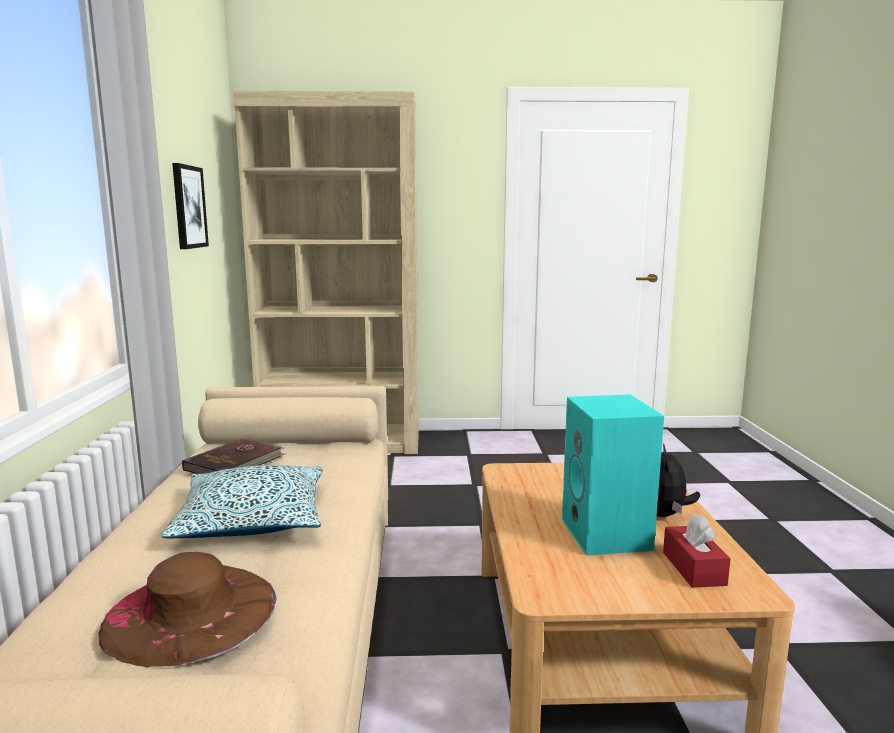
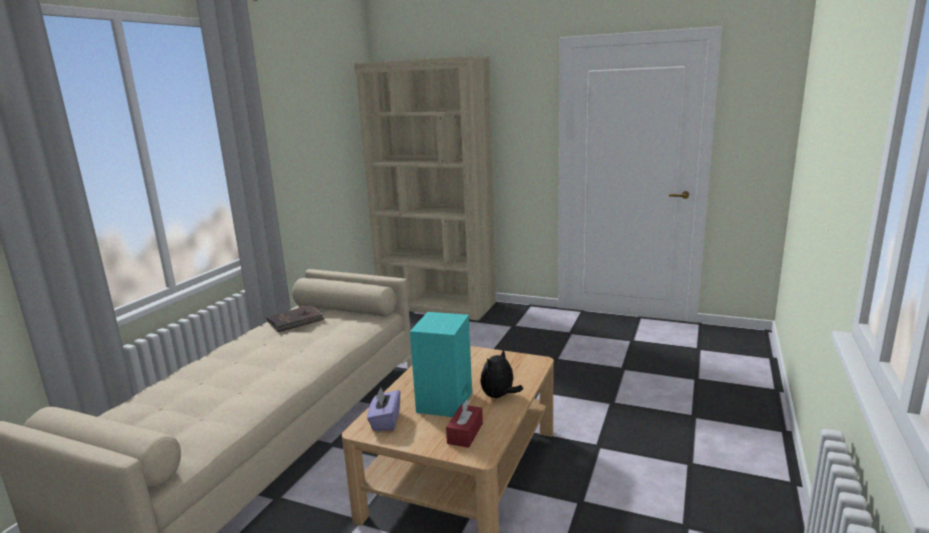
camera: 25 degrees right, 5 degrees up
(188, 207) = (315, 149): picture -> none
(190, 612) = (196, 402): brown hat -> none
(252, 520) = (270, 358): pillow -> none
(560, 576) = (385, 421): none -> purple tissue box

